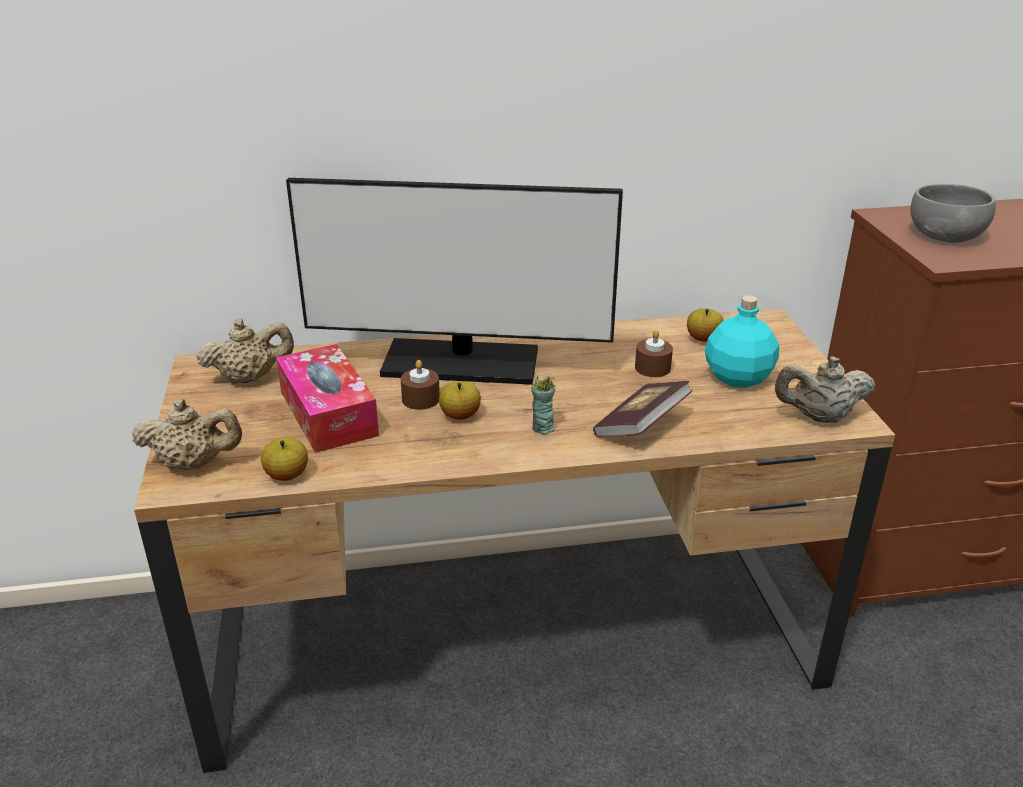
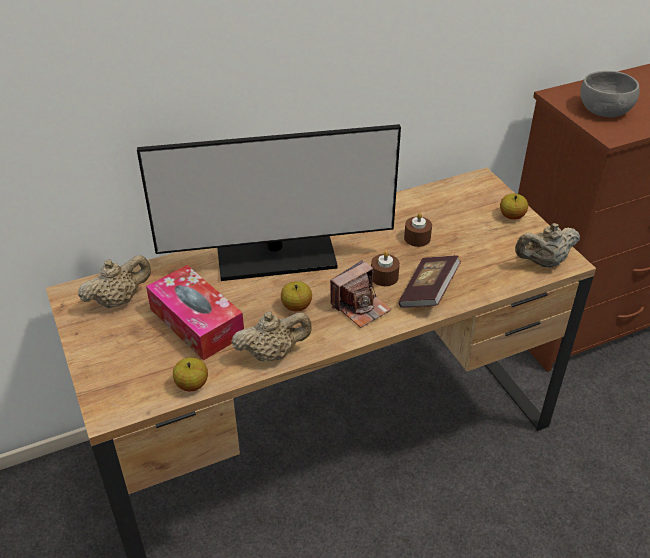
camera: 15 degrees left, 10 degrees up
(194, 464) = (115, 388): beige teapot -> beige teapot (272, 353)
(420, 399) = (261, 296): brown candle -> brown candle (384, 277)
(542, 428) = (360, 307): cup -> camera
(703, 339) = (443, 205): apple -> apple (512, 216)
(738, 378) = (479, 237): turquoise bottle -> none

